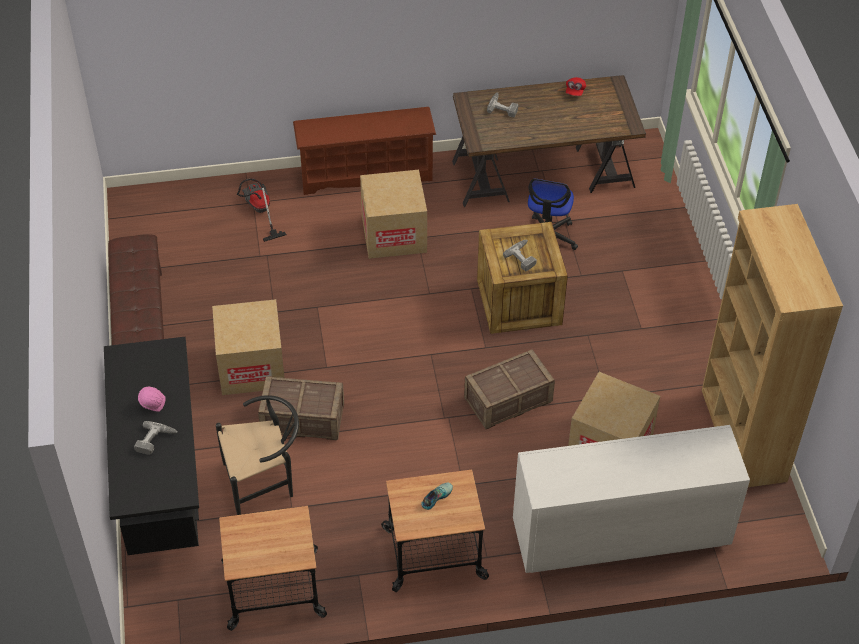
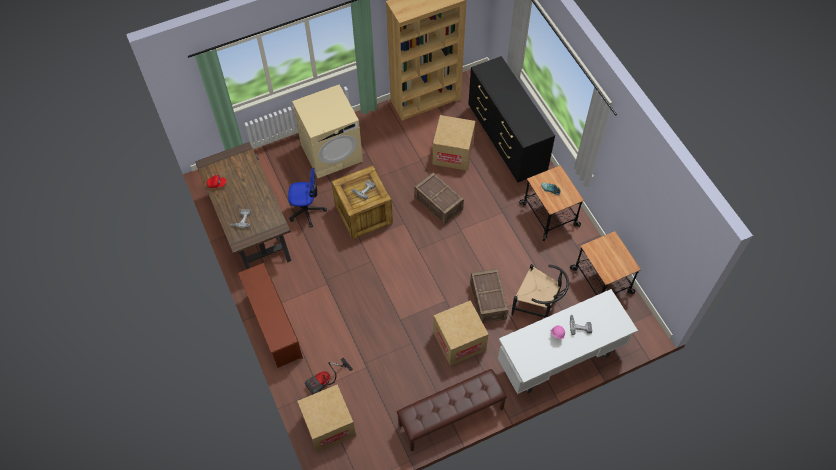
camera: 105 degrees left, 10 degrees up
(161, 484) = (560, 360): black desk -> white desk
(264, 482) = (538, 307): black chair -> black chair turned 150 degrees clockwise
(394, 234) = (326, 294): cardboard box -> cardboard box (329, 425)
(619, 535) = (506, 140): white dresser -> black dresser
(652, 285) = (332, 152): none -> beige washing machine

